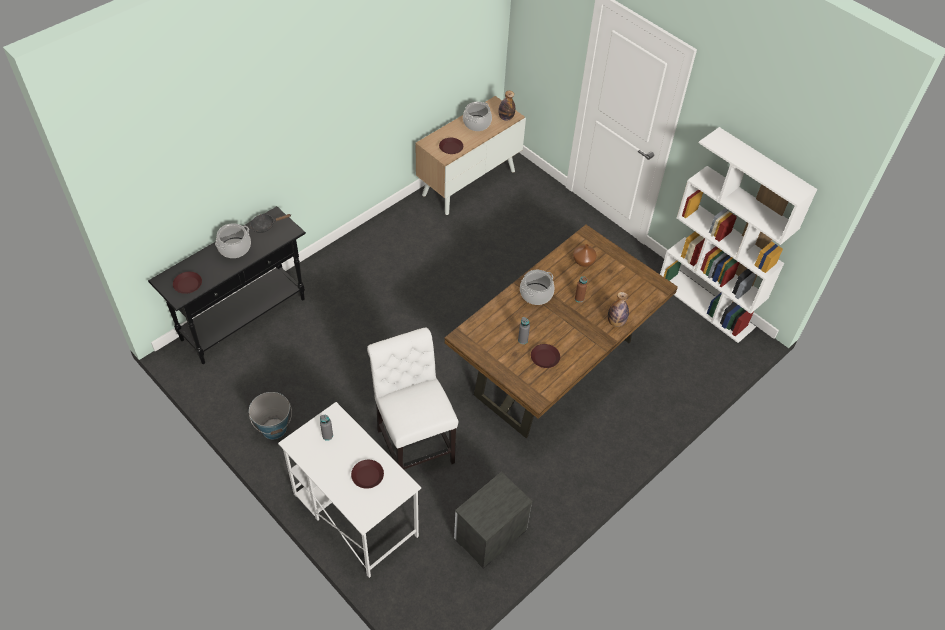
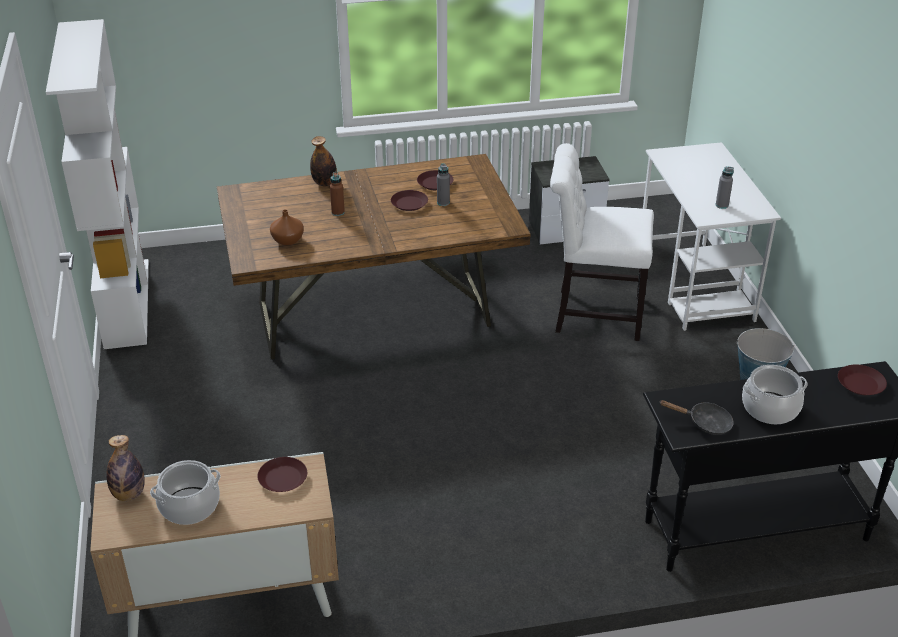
camera: 145 degrees left, 15 degrees down
(368, 476) = (694, 169): brown plate -> brown plate (409, 203)
(413, 442) = (593, 314): white chair -> white chair turned 90 degrees clockwise
(536, 294) = (382, 232): cooking pot -> none

